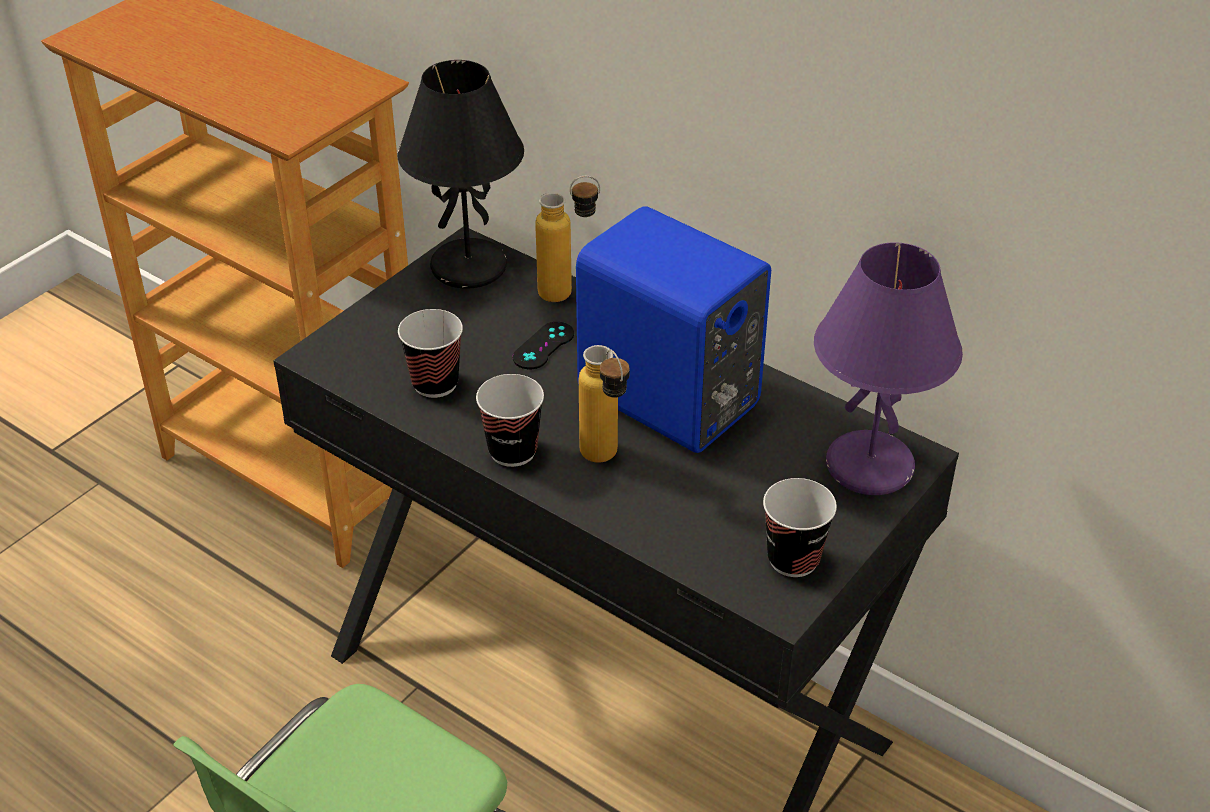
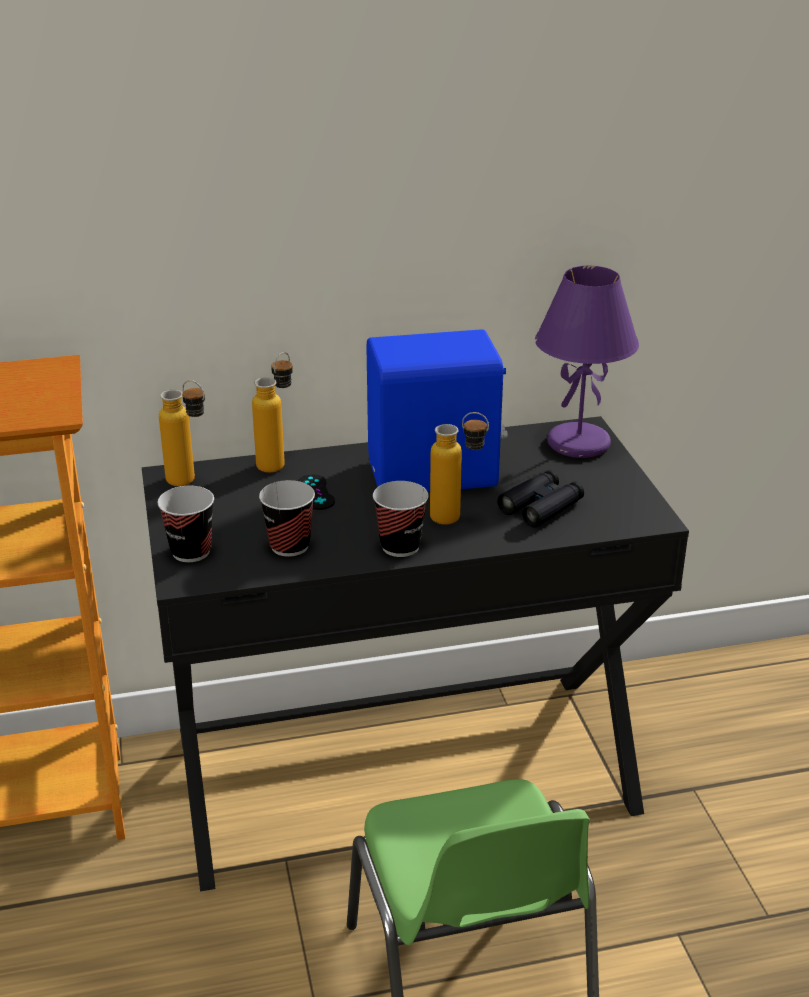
camera: 50 degrees left, 10 degrees down
(470, 267) = (190, 483): black table lamp -> bottle
(701, 506) = (541, 507): none -> black binoculars
(793, 559) = (622, 499): cup -> cup (191, 551)

